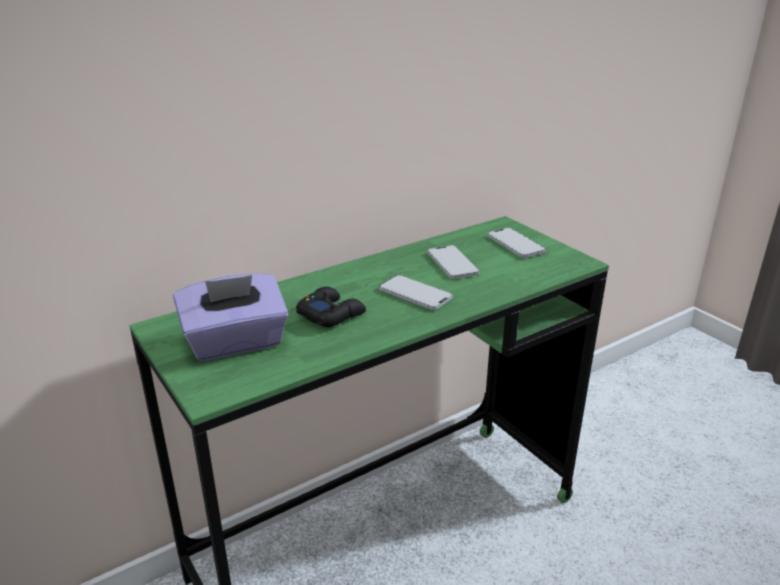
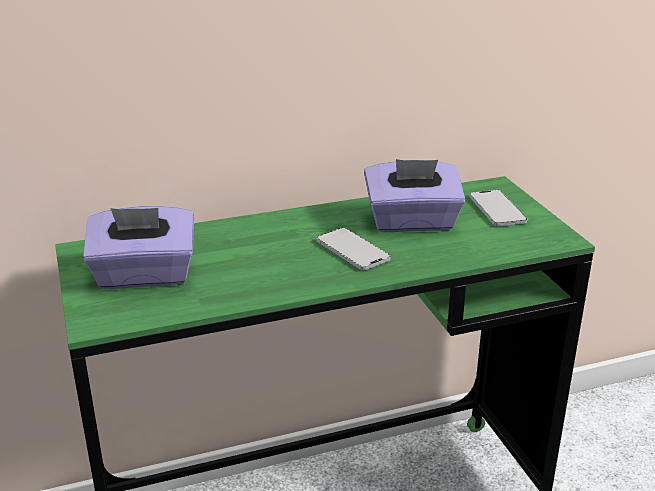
camera: 15 degrees right, 0 degrees up
(331, 314) = (253, 260): black game controller -> none
(452, 263) = (412, 222): phone -> purple tissue box

